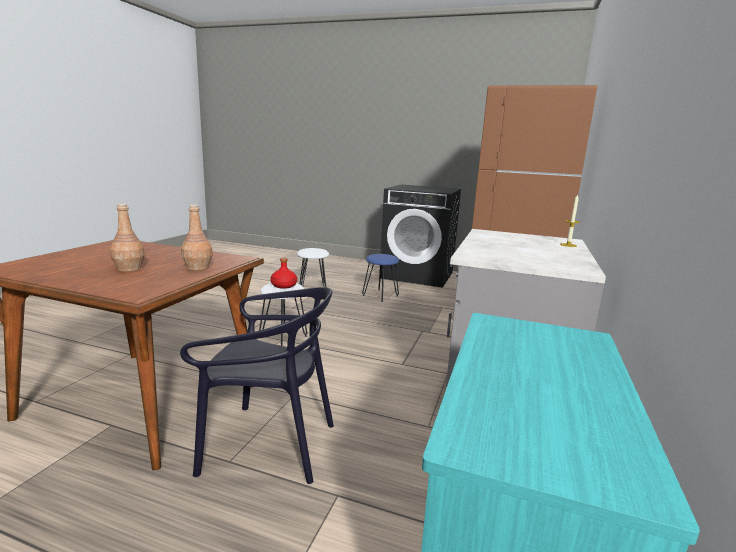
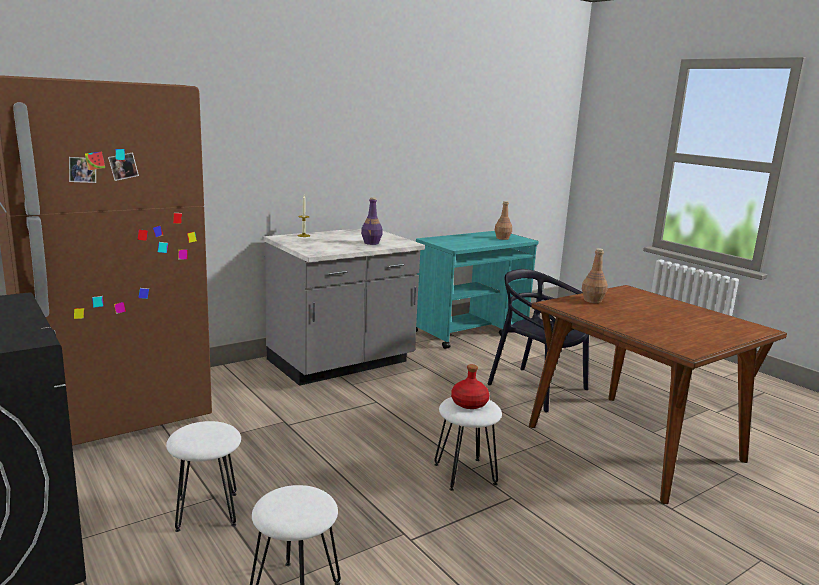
camera: 145 degrees left, 0 degrees up
(129, 268) = (648, 309): brown bottle -> brown bottle (502, 238)
(380, 295) = (207, 511): blue stool -> white stool
(493, 248) = (371, 243): none -> purple bottle

